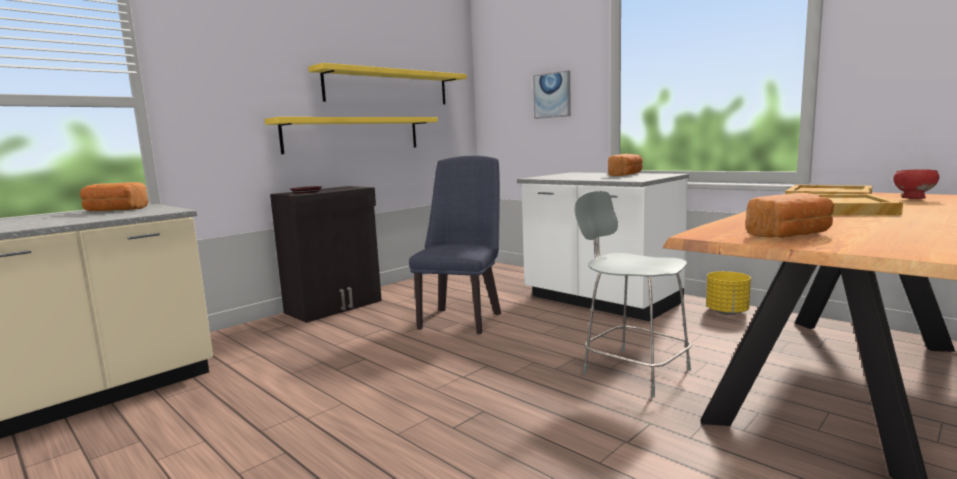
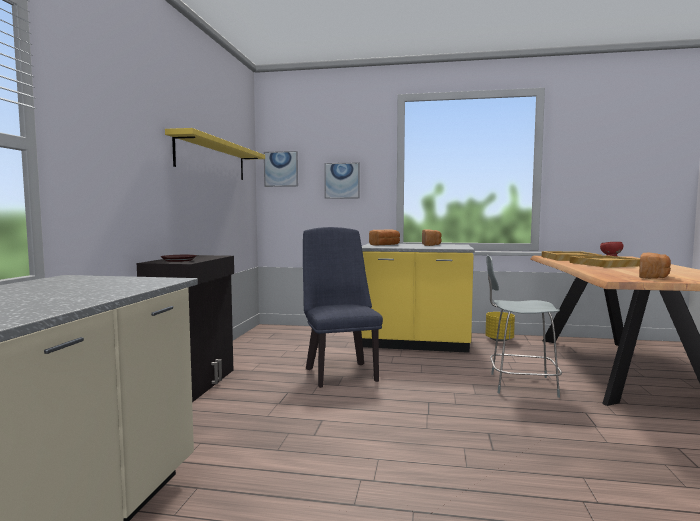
camera: 35 degrees left, 5 degrees down
(114, 211) = (62, 283): bread -> bread (385, 245)
(353, 134) = (191, 202): yellow shelf -> none
(495, 87) = (281, 169): none -> picture
(600, 301) = (414, 343): white counter -> yellow counter

